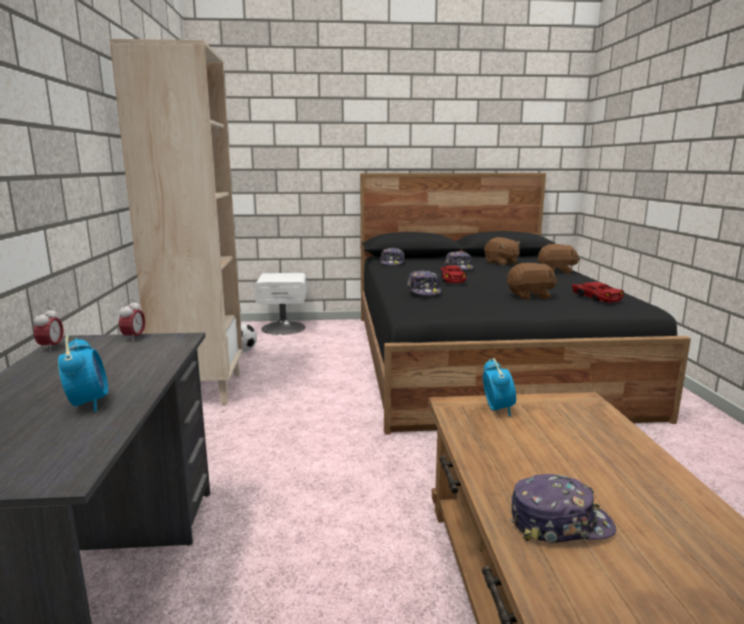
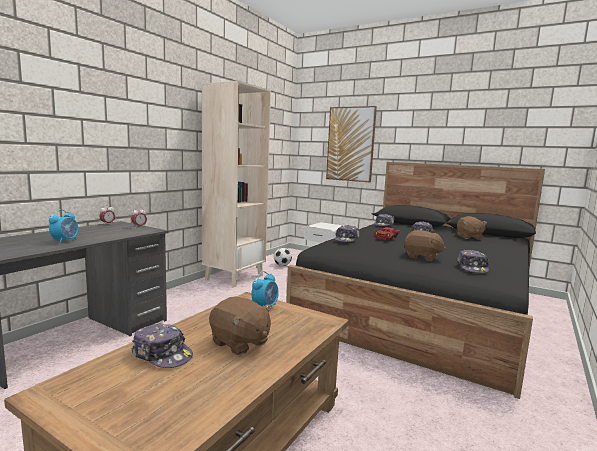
camera: 35 degrees right, 5 degrees down
(299, 149) = (350, 144): none -> picture
(556, 271) = (500, 249): brown plush toy -> brown plush toy (240, 343)
(595, 298) = (472, 268): red toy car -> cap

